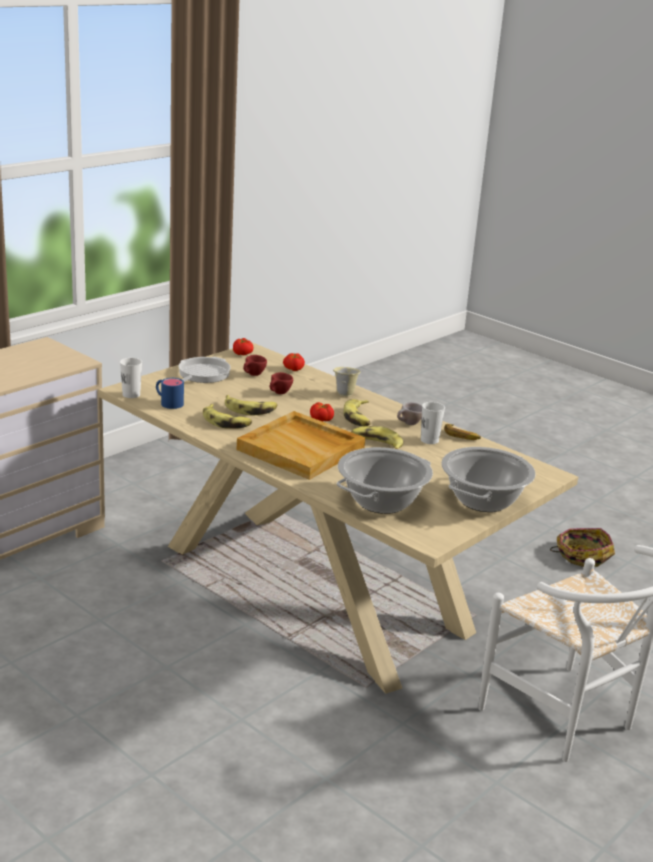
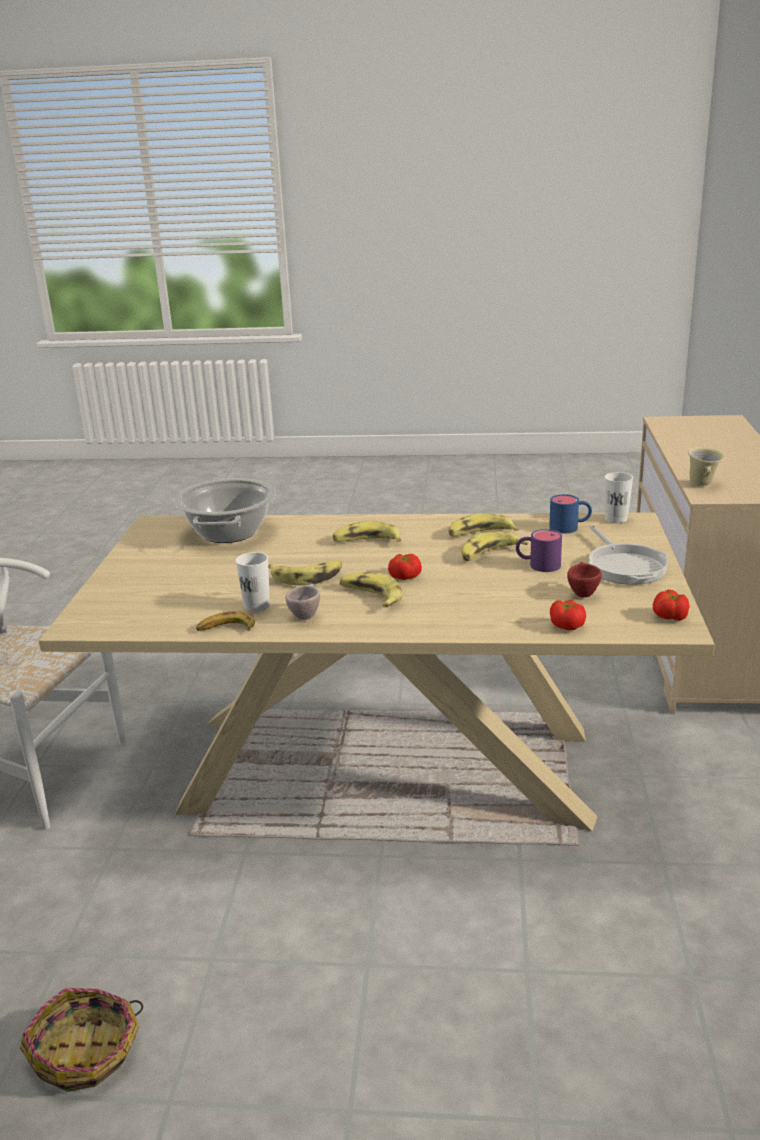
camera: 145 degrees right, 0 degrees up
(240, 394) = (537, 565): none -> purple mug
(279, 394) = (504, 584): red cup -> none
(302, 449) = (367, 542): beige tray -> banana
(345, 394) = (440, 620): beige mug -> beige mug (702, 485)
(483, 500) = (133, 569): cooking pot -> none

